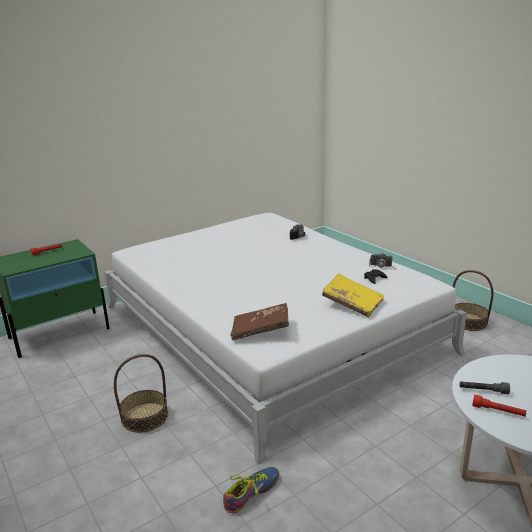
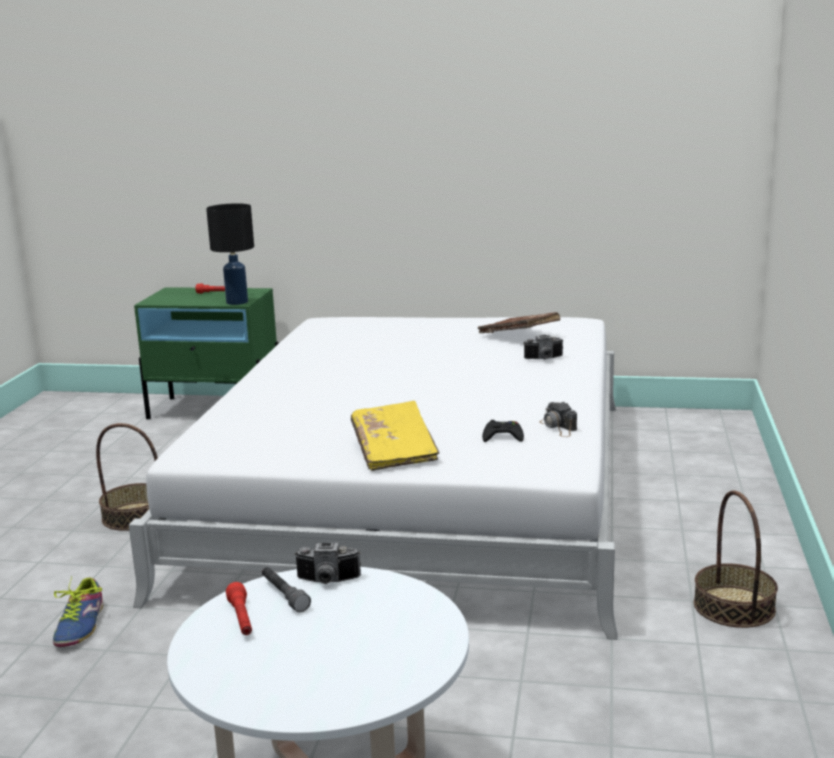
camera: 45 degrees right, 5 degrees down
(80, 253) = (237, 302): none -> black table lamp
(251, 493) = (80, 625): shoe -> shoe turned 90 degrees clockwise
(261, 331) = (232, 437): brown book -> brown book (519, 336)
(479, 375) = (327, 581): none -> camera

